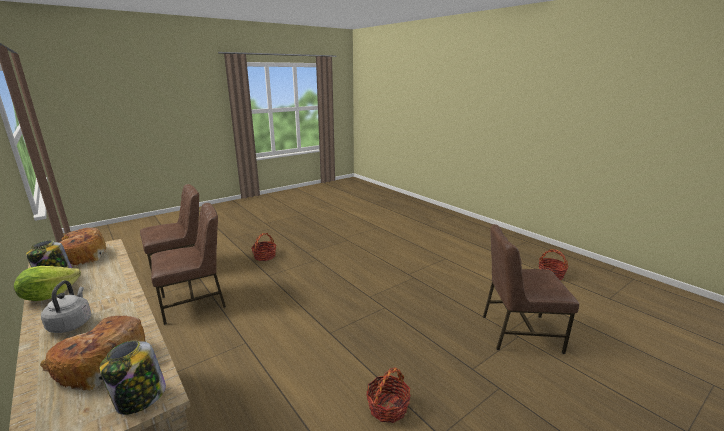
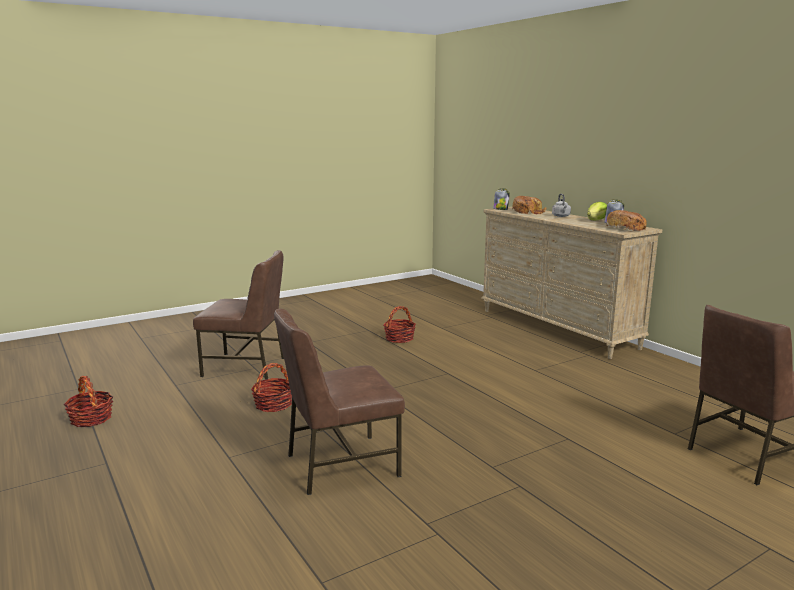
camera: 175 degrees left, 5 degrees down
(195, 302) = (641, 405): brown chair -> brown chair (340, 464)
(264, 256) = (609, 479): basket -> basket (273, 404)

